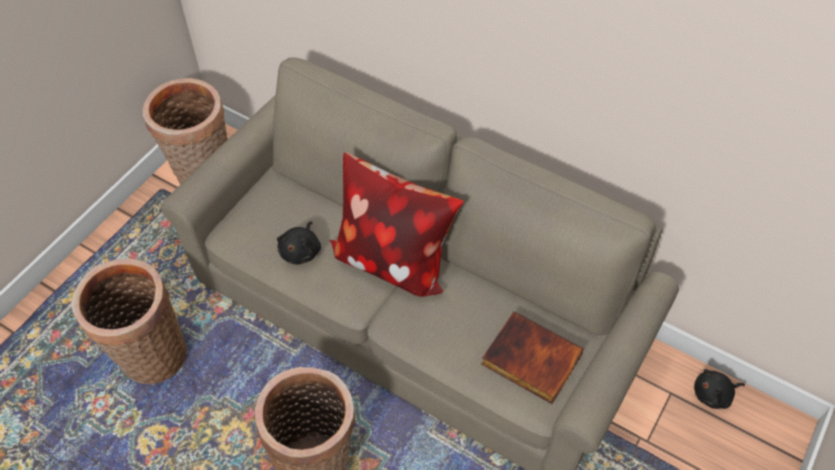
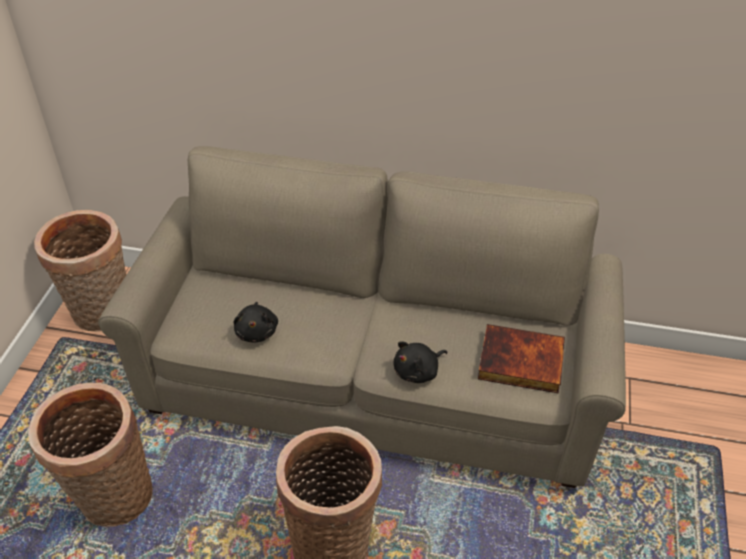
camera: 20 degrees left, 10 degrees down
(392, 259) = (350, 315): pillow -> none
(713, 395) = (665, 368): black plush toy -> black plush toy (418, 371)

